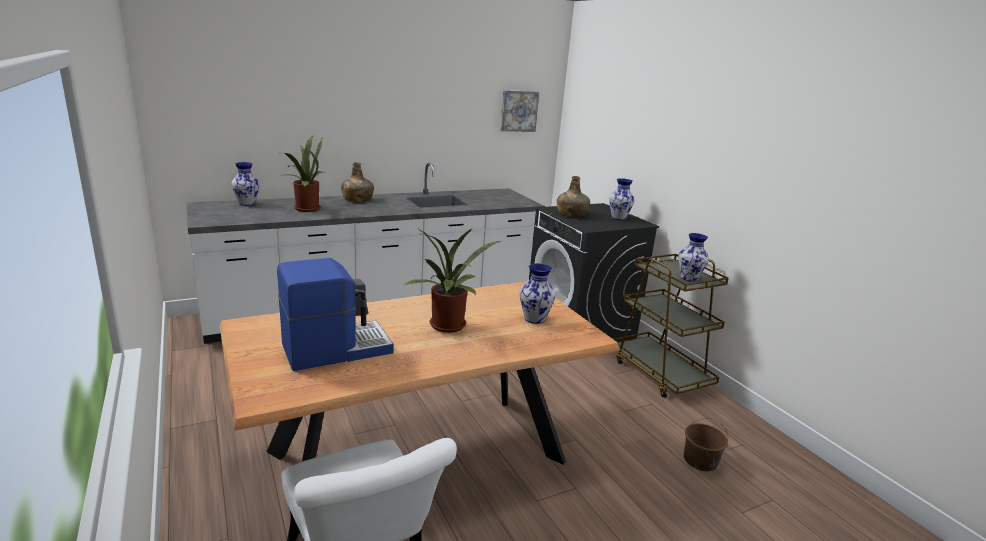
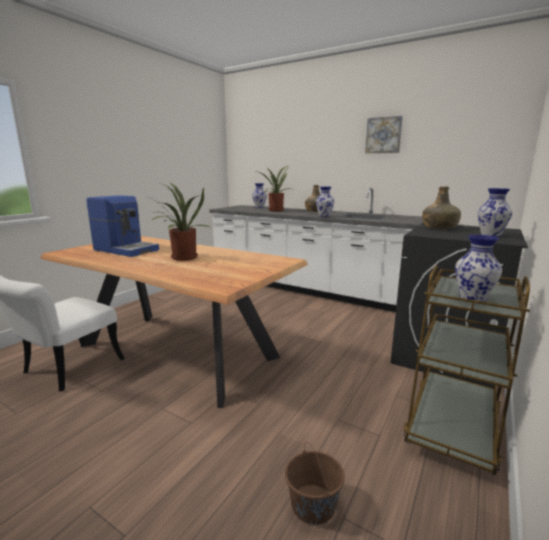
camera: 60 degrees right, 5 degrees down
(518, 111) = (474, 143): picture -> picture (383, 135)
(534, 319) = (230, 270): vase -> vase (324, 216)

